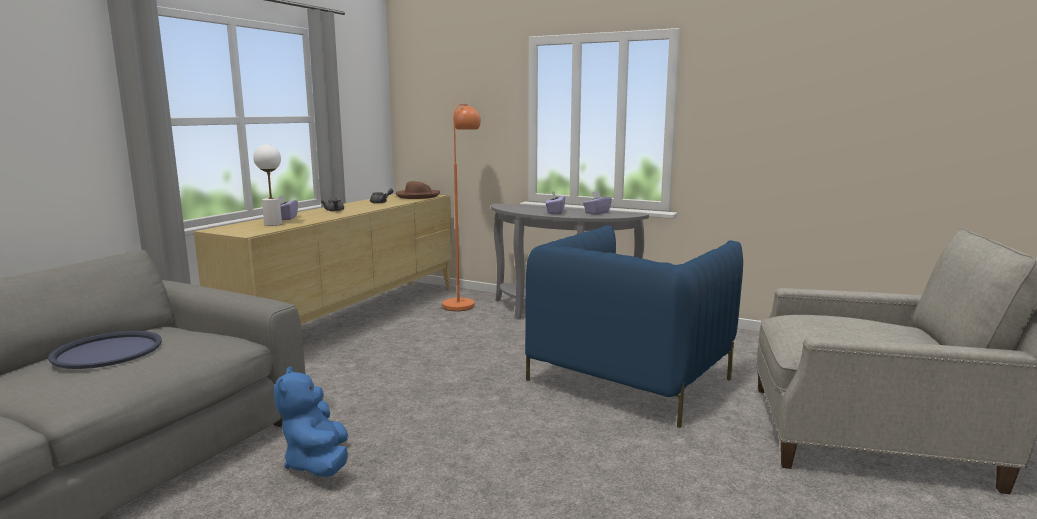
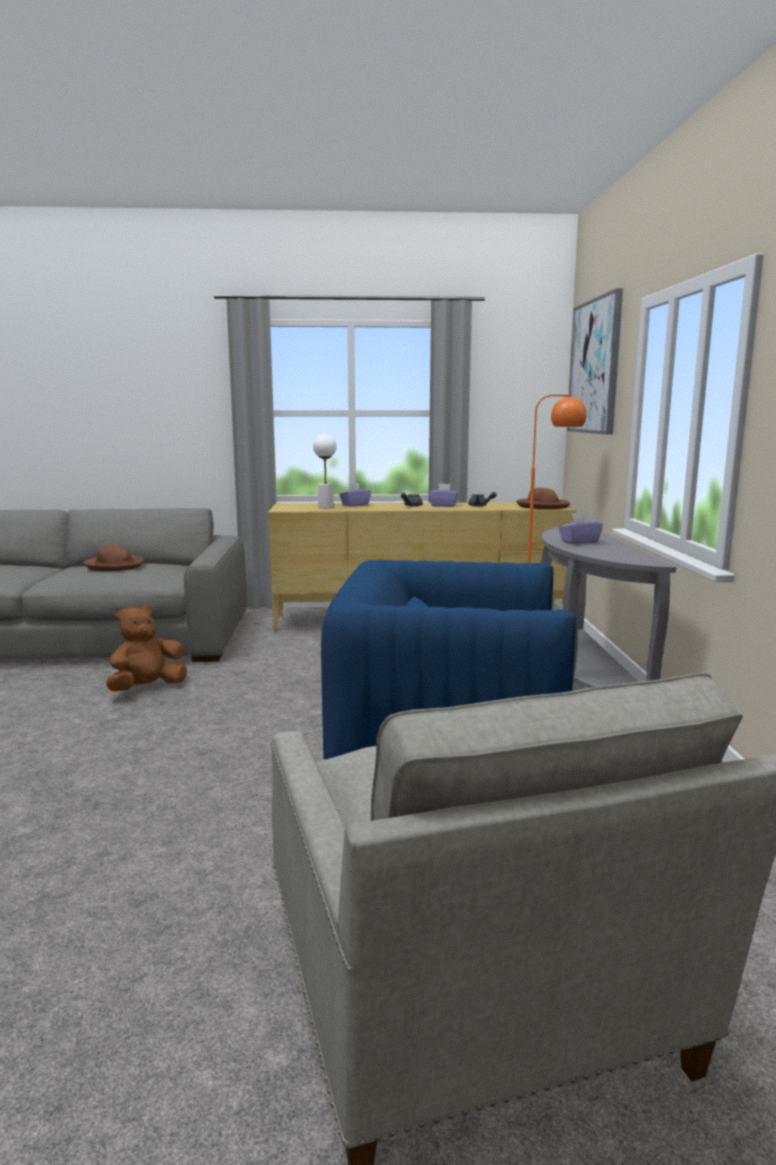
camera: 60 degrees right, 0 degrees up
(107, 351) = (115, 566): blue tray -> brown hat
(318, 463) = (147, 688): blue plush toy -> brown plush toy
(448, 81) = (594, 367): none -> picture
(596, 212) = (621, 551): purple tissue box -> purple tissue box (443, 505)

